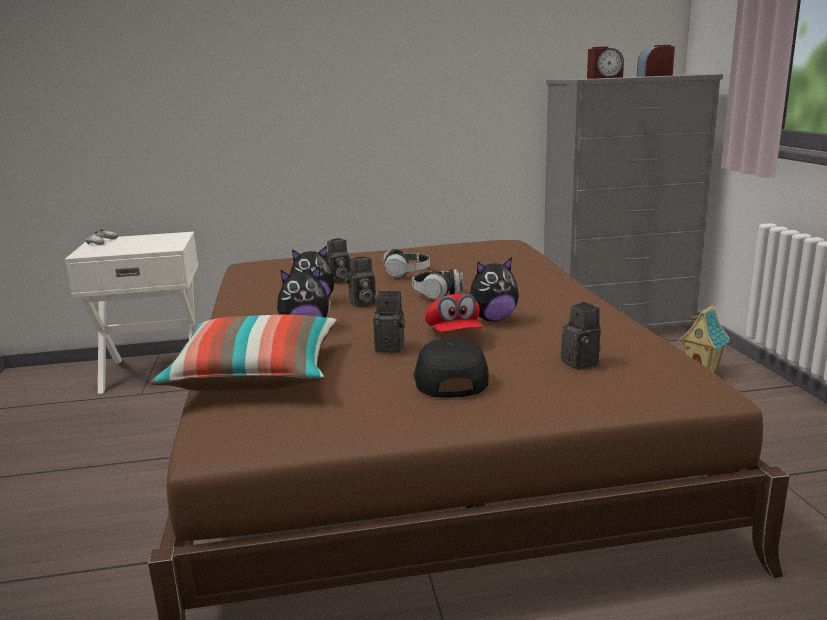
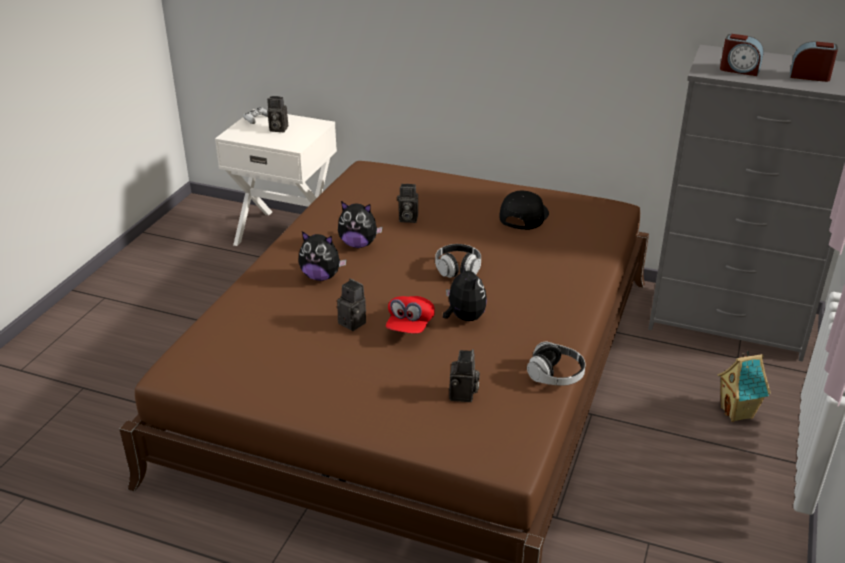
camera: 30 degrees right, 15 degrees up
(255, 376) = (246, 317): pillow -> none
(361, 303) = (388, 260): camera -> camera (277, 129)
(406, 273) = (467, 230): headphones -> headphones (555, 376)
(448, 379) = (355, 372): black cap -> black cap (523, 215)
(492, 319) = (464, 317): plush toy -> plush toy turned 120 degrees counterclockwise

